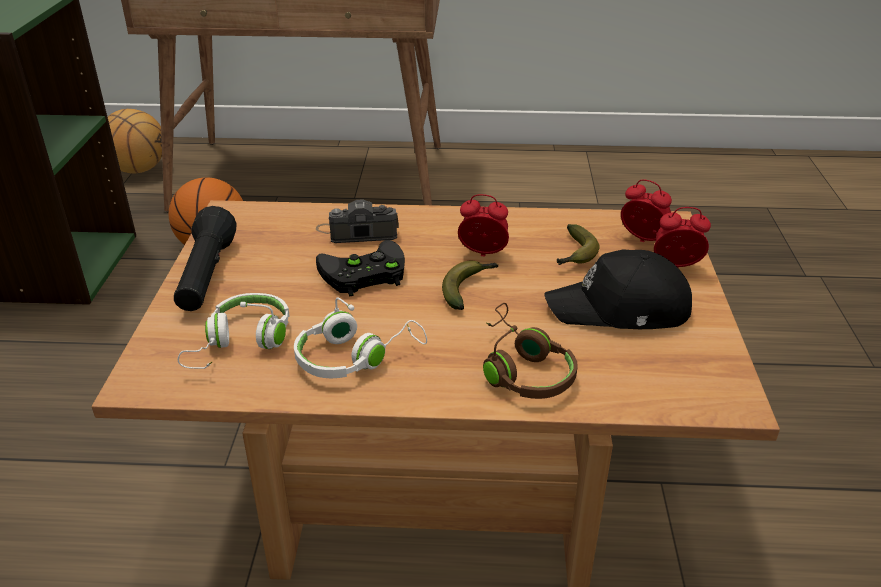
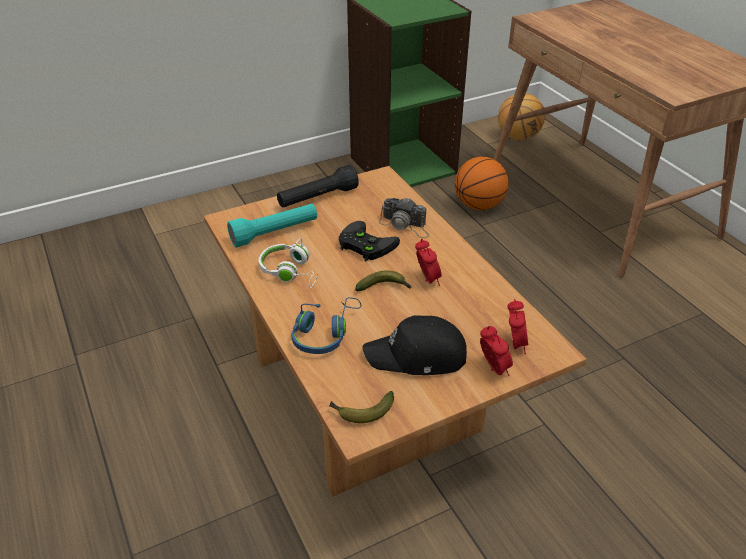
camera: 60 degrees right, 5 degrees up
(242, 342) = (275, 233): white headphones -> turquoise flashlight
(357, 232) = (405, 225): camera -> camera turned 150 degrees clockwise
(522, 369) = (324, 333): brown headphones -> blue headphones
(575, 254) = (464, 318): banana -> banana (361, 412)
(620, 309) = (417, 356): black cap -> black cap turned 60 degrees counterclockwise

